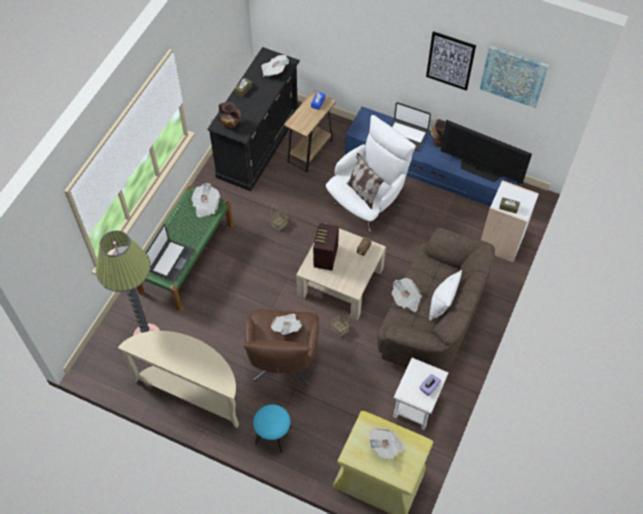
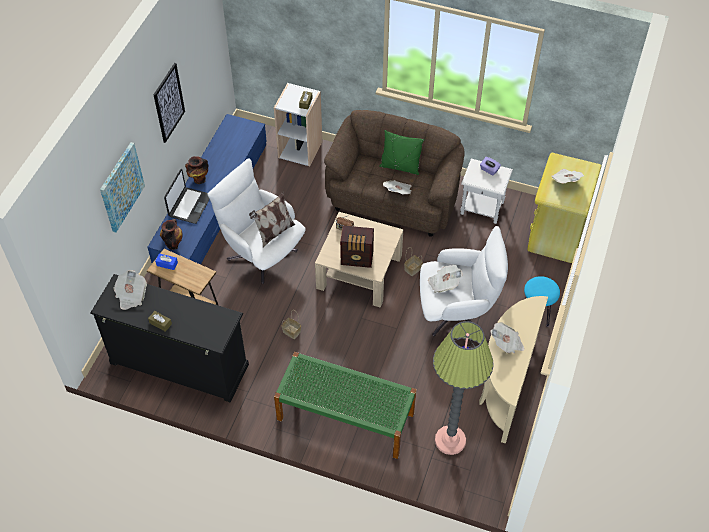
camera: 95 degrees left, 5 degrees down
(171, 260) = (379, 398): laptop -> none
(205, 205) = (301, 374): newspaper -> newspaper (506, 344)
(230, 125) = (216, 330): vase -> vase (173, 244)
(283, 361) = (456, 312): brown armchair -> white armchair
(441, 304) = (400, 167): white pillow -> green pillow
(480, 169) = (234, 147): television -> none
(513, 76) = (196, 52): picture -> picture (121, 187)

